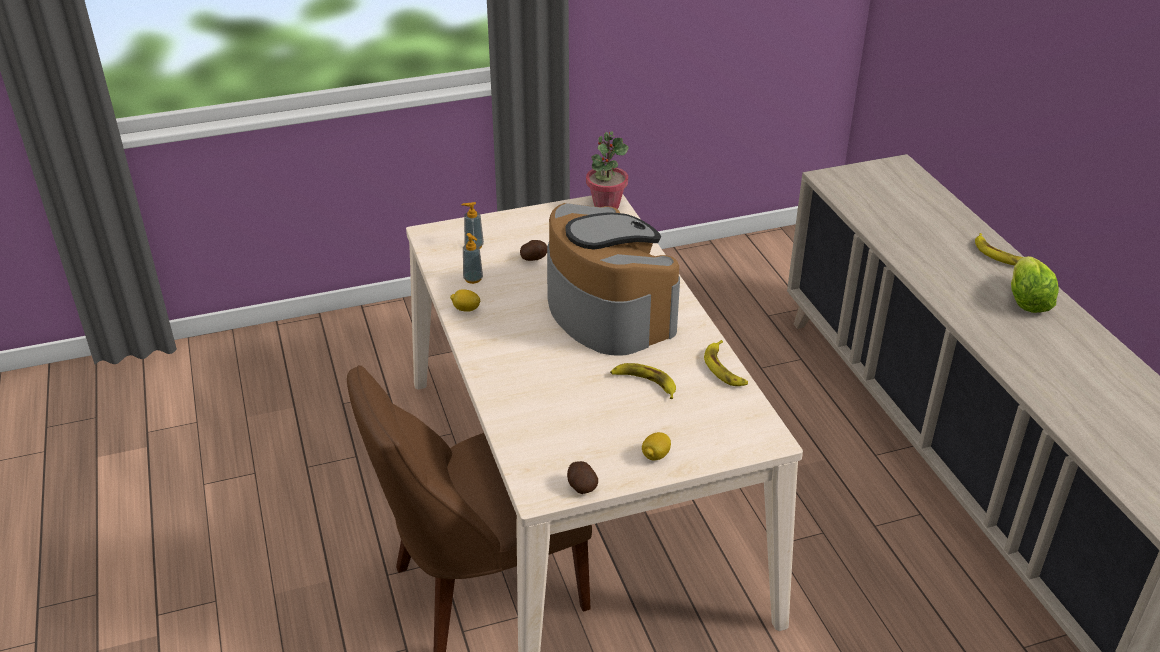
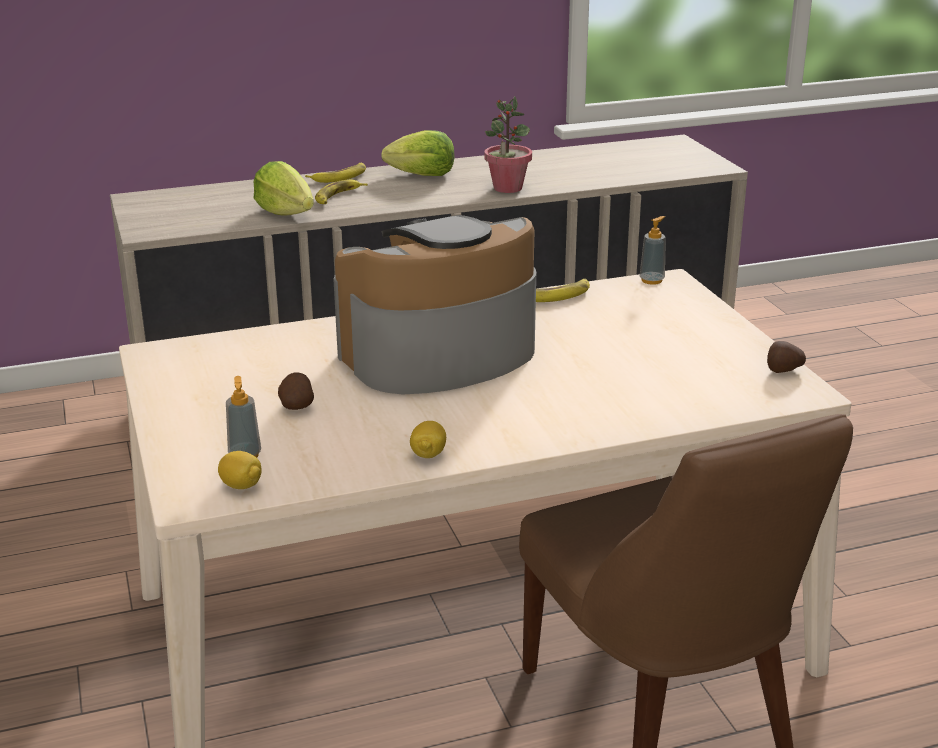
camera: 90 degrees left, 10 degrees down
(473, 279) = (344, 452): soap dispenser -> soap dispenser (652, 280)
(606, 205) = (161, 354): potted plant -> potted plant (507, 188)
(644, 383) = (587, 335): banana -> banana (338, 197)
(655, 455) = (715, 332): lemon -> lemon (241, 485)
(891, 233) = (286, 213): none -> lettuce

